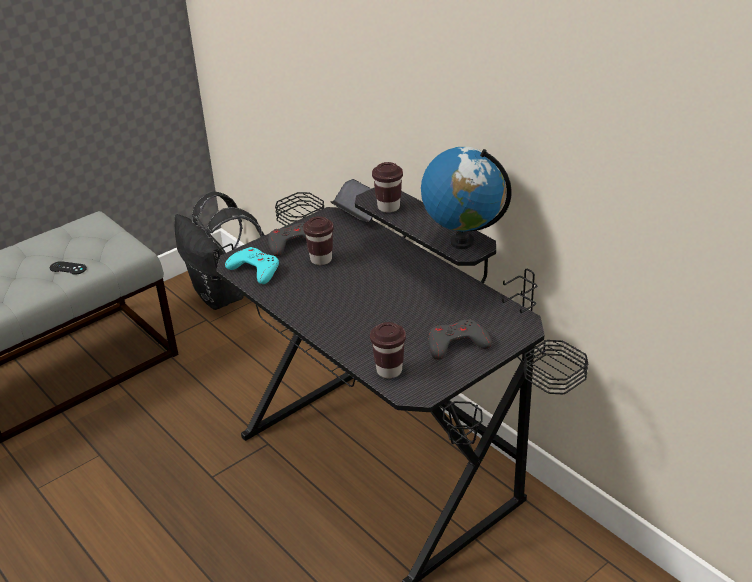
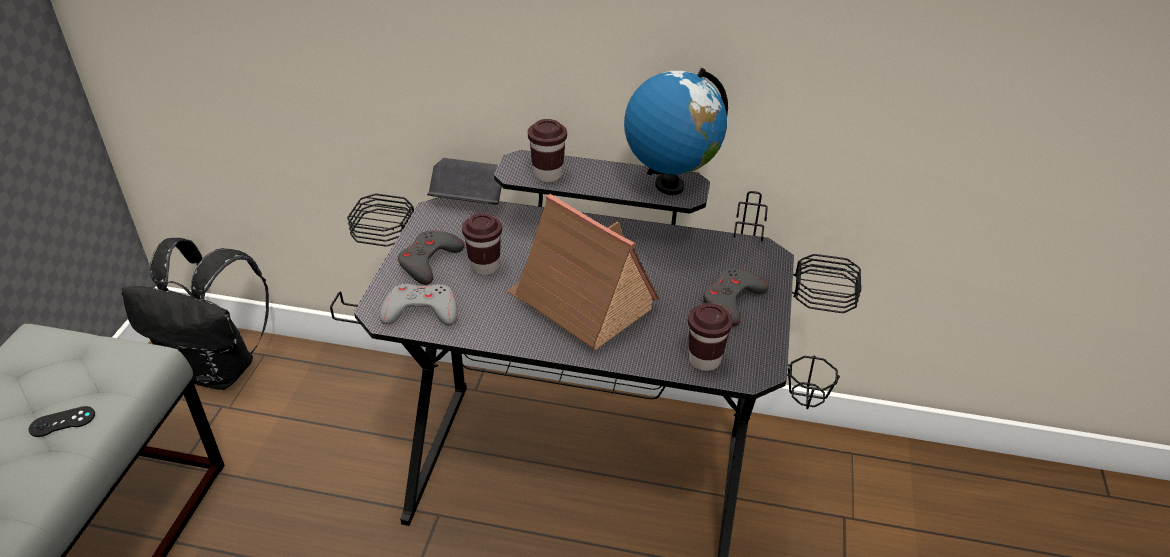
camera: 40 degrees left, 5 degrees up
(255, 269) = (420, 311): turquoise game controller -> grey game controller
(354, 303) = (581, 302): none -> toy house

